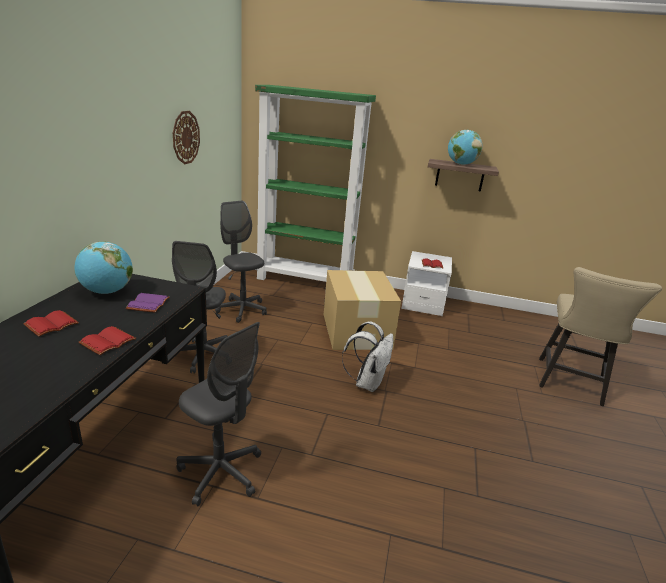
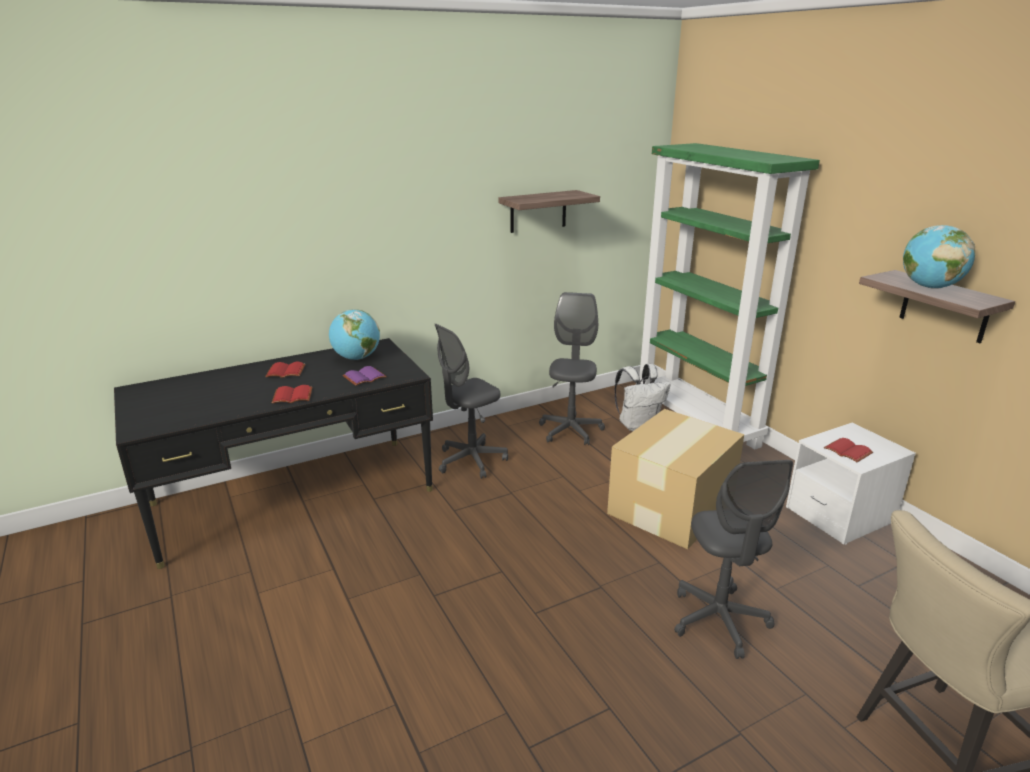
camera: 50 degrees right, 0 degrees up
(185, 137) = (538, 211): wall clock -> shelf
(221, 472) = (351, 563): grey office chair -> grey office chair (719, 620)
(367, 382) = (592, 567): white backpack -> white backpack (638, 425)

